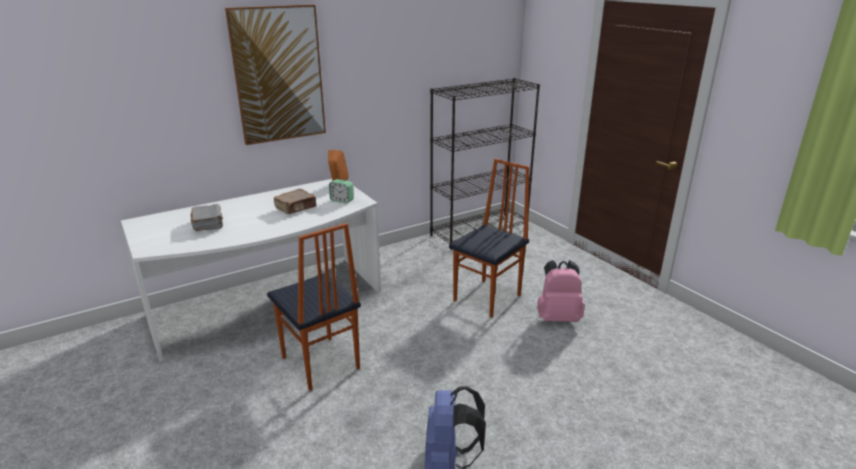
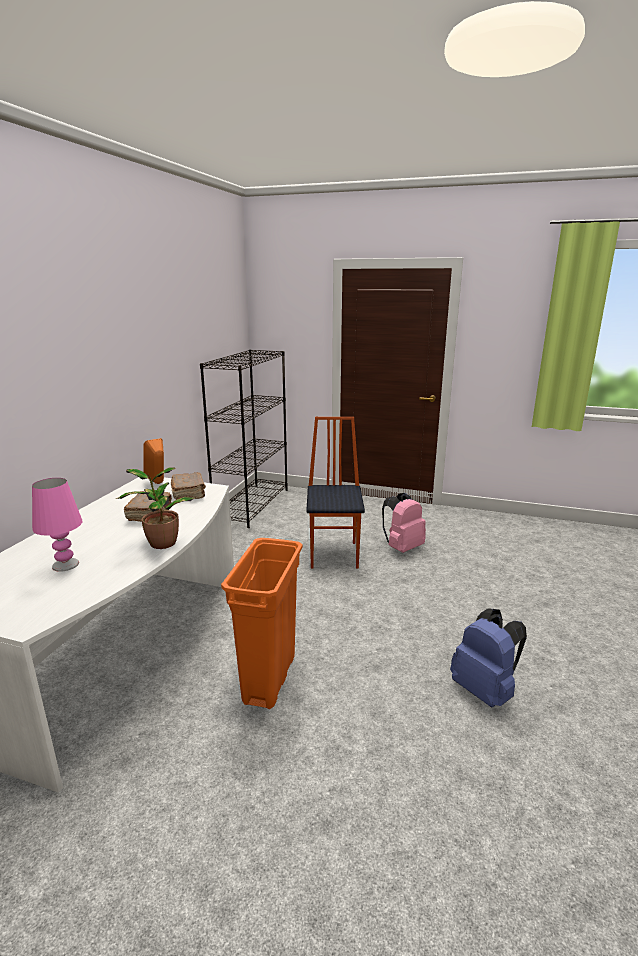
camera: 40 degrees left, 5 degrees down
(208, 224) = (65, 564): grey book -> pink table lamp
(269, 229) = (161, 543): none -> potted plant
(278, 75) = (72, 355): picture -> none
(319, 364) = (269, 680): chair -> orange trash can
(342, 200) = (189, 493): alarm clock -> brown book

